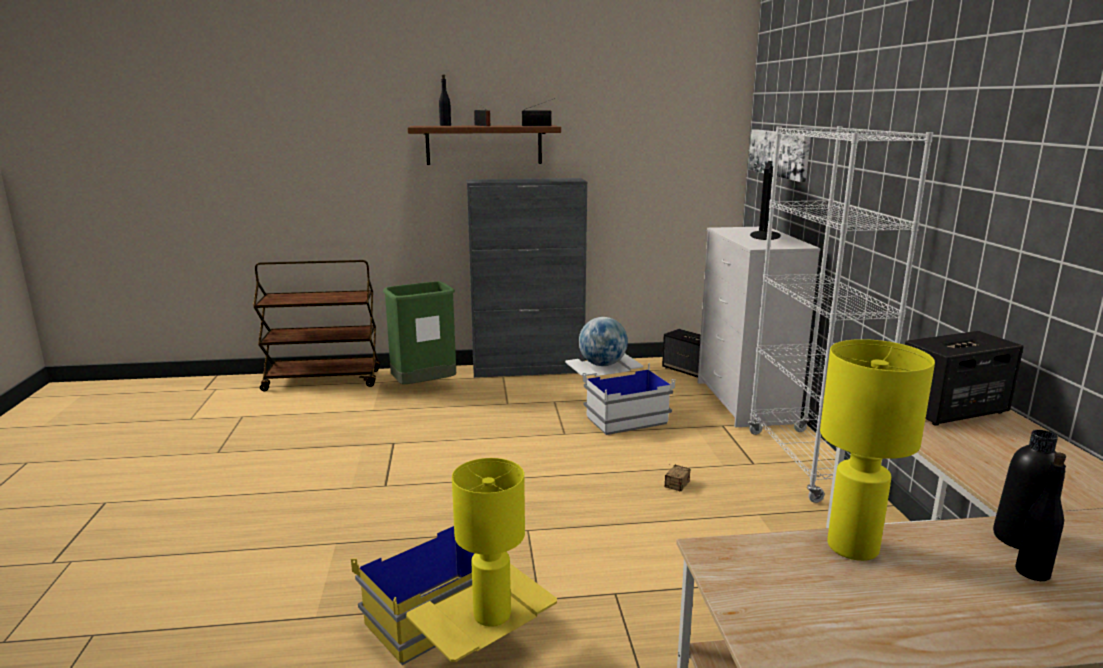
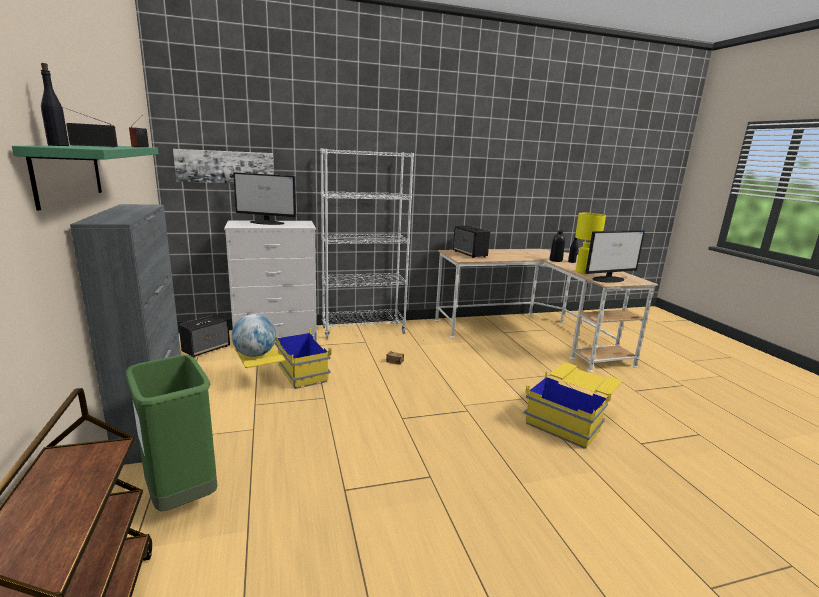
camera: 100 degrees left, 0 degrees up
(484, 145) = (68, 173): brown shelf -> green shelf
(492, 615) = (585, 377): yellow table lamp -> none
(615, 410) = (282, 378): white storage box -> yellow storage box
(770, 574) = (608, 279): none -> monitor

